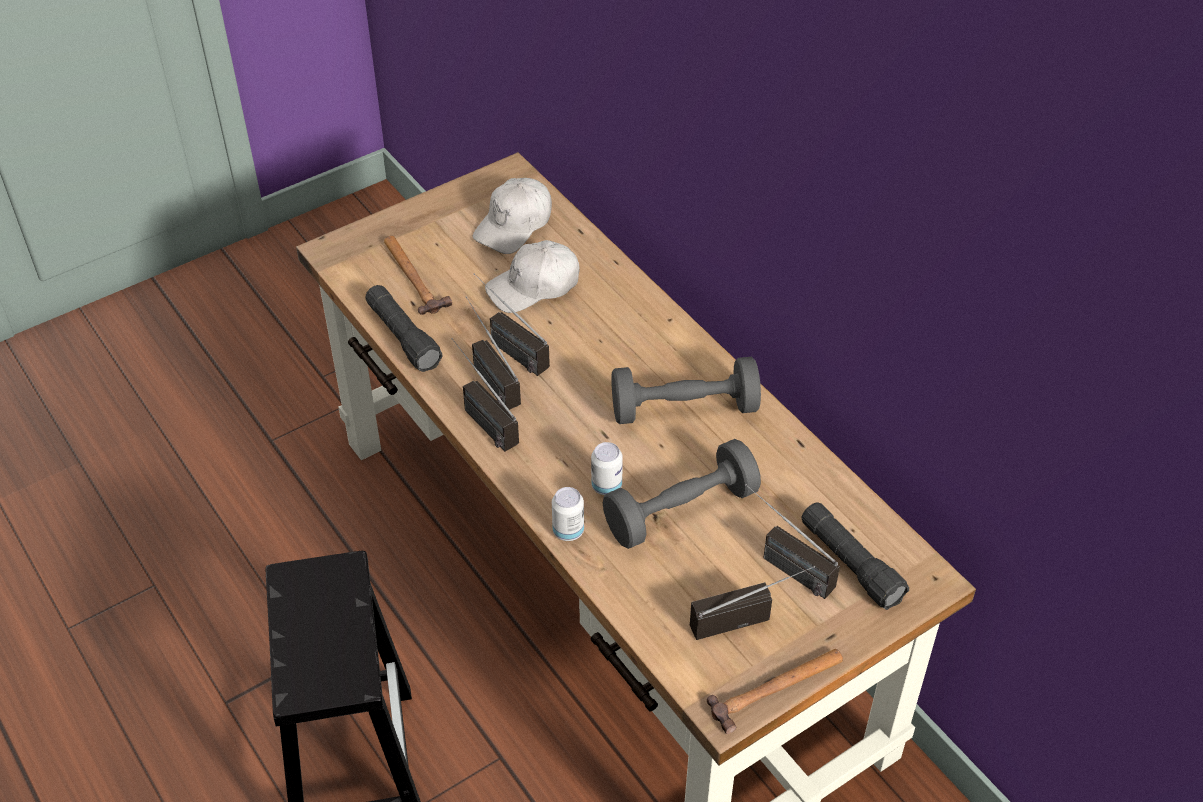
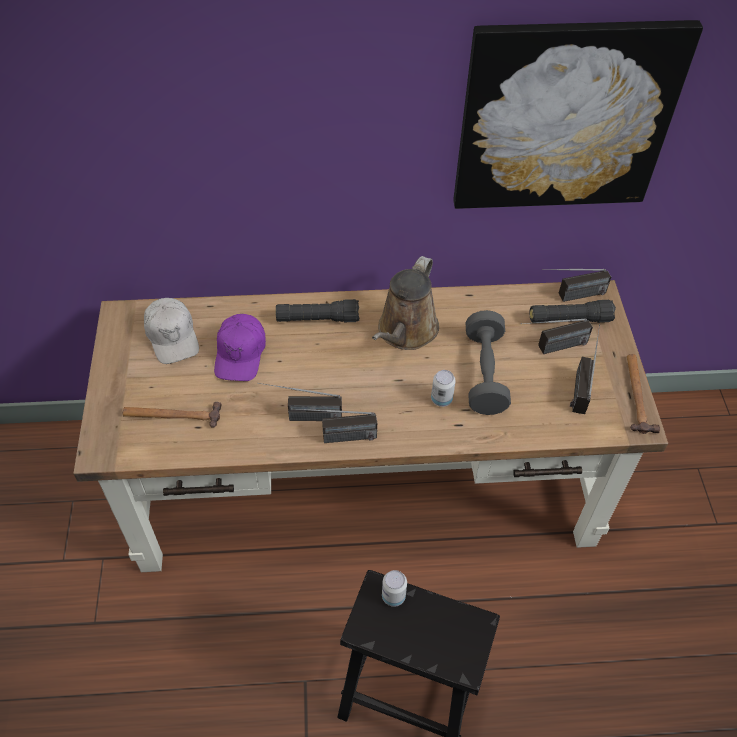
camera: 60 degrees left, 5 degrees up
(403, 337) = (227, 447): black flashlight -> black flashlight (317, 319)
(506, 346) = (283, 394): radio -> radio (570, 296)
(534, 287) = (240, 353): white cap -> purple cap
(568, 531) = (465, 436): can -> can (393, 596)
(684, 409) = (405, 332): grey dumbbell -> brown watering can
(939, 268) = (565, 117): none -> picture

